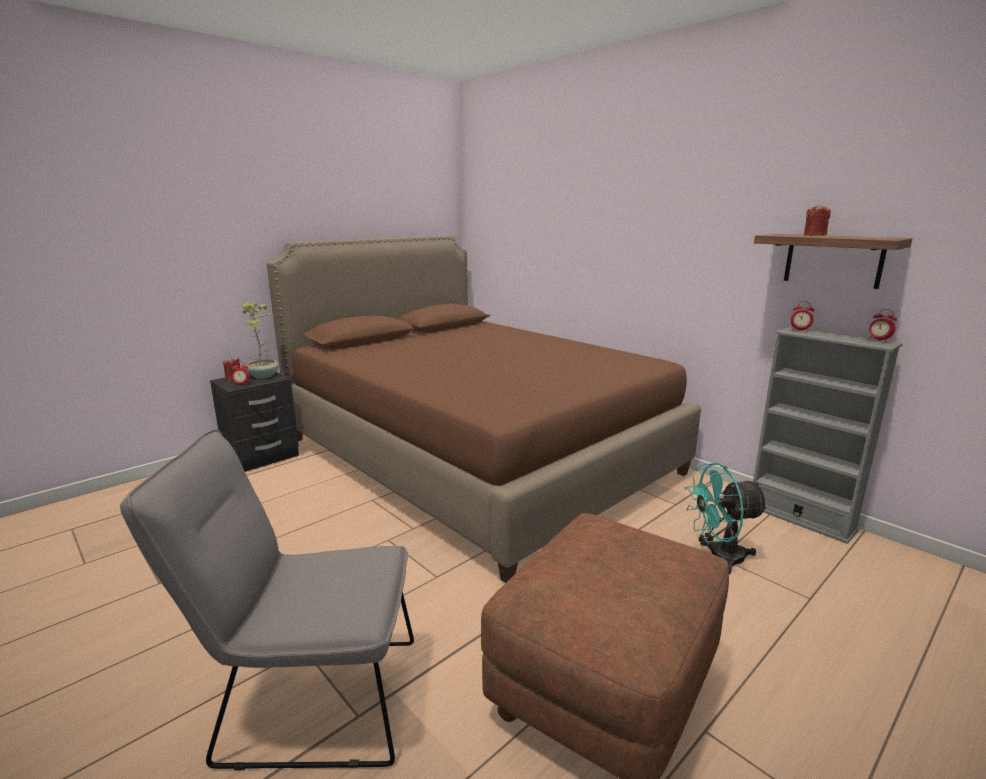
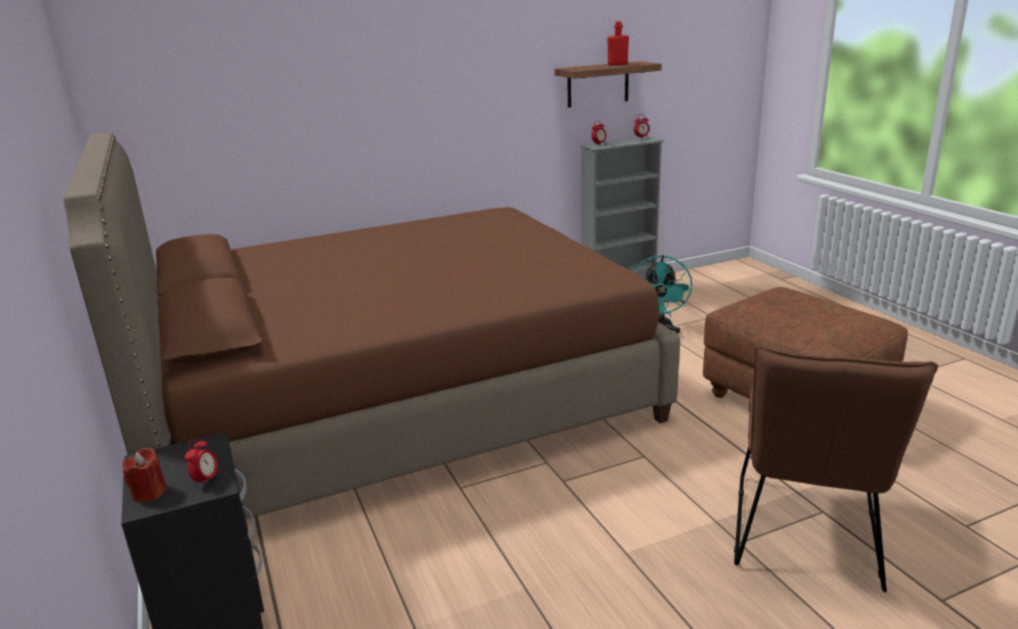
camera: 70 degrees left, 5 degrees up
(264, 376) = (172, 458): potted plant -> none
(307, 699) = (805, 539): grey chair -> brown chair
(814, 235) = (595, 66): red candle -> none
(851, 236) = (617, 64): none -> red bottle

